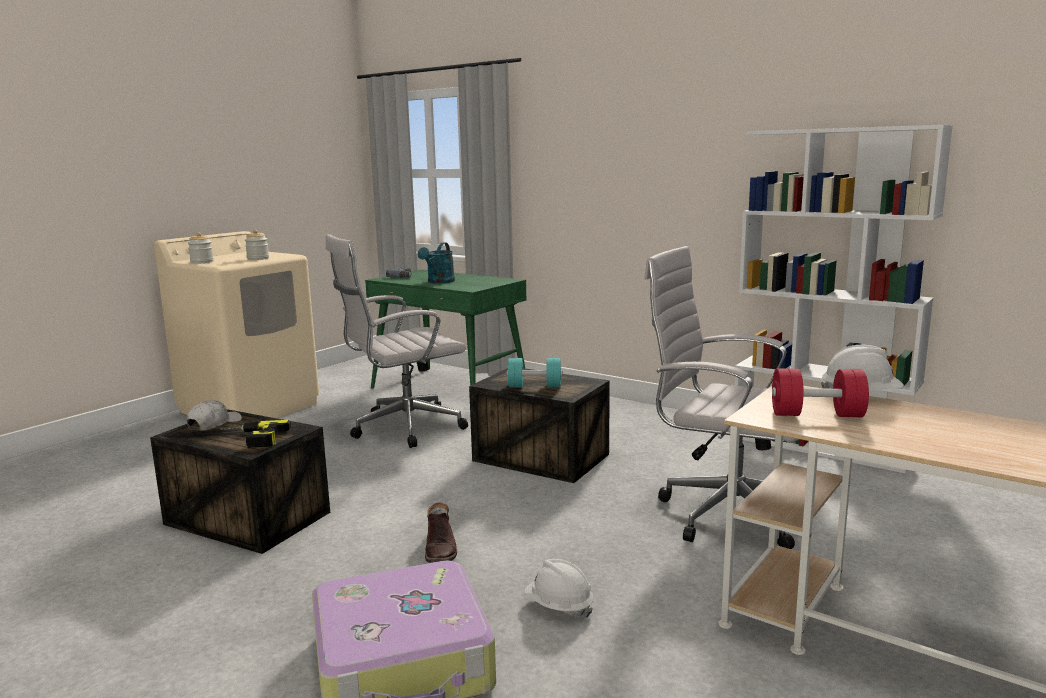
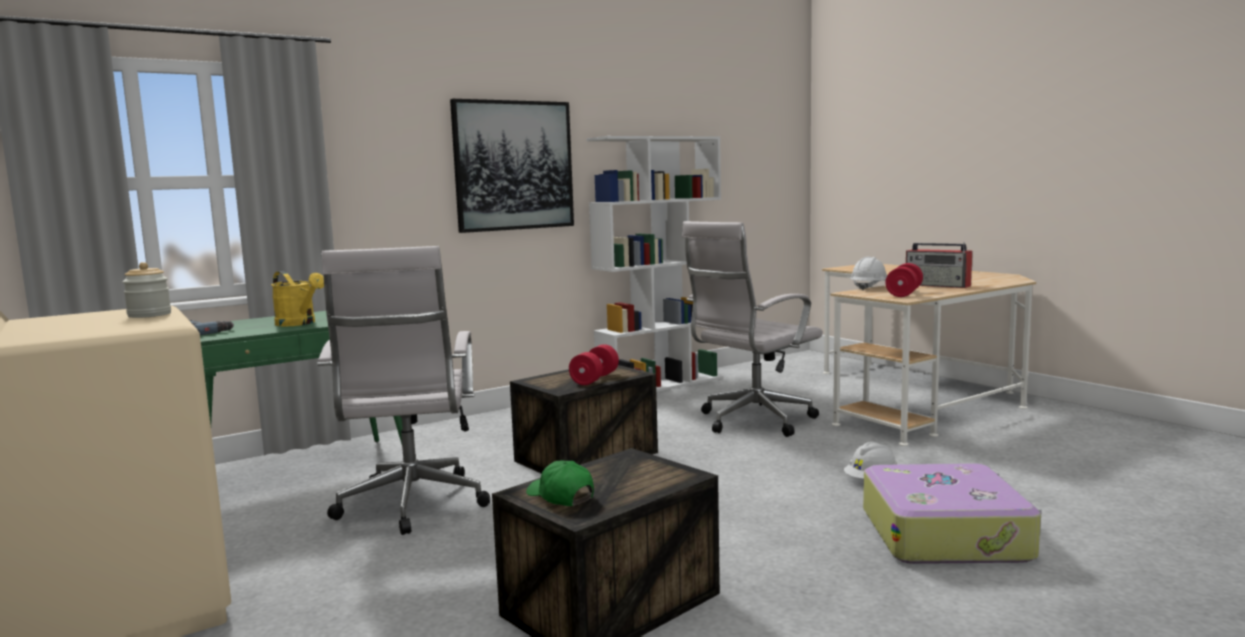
camera: 70 degrees left, 5 degrees down
(202, 262) = (85, 332): jar -> none
(214, 424) = (560, 496): white cap -> green cap
(251, 439) = (645, 476): power drill -> none
(439, 282) = (299, 323): turquoise watering can -> yellow watering can
(441, 549) = (758, 509): brown boot -> none
(534, 387) = (594, 379): turquoise dumbbell -> red dumbbell
(679, 163) = (513, 165): none -> picture
(958, 432) = (938, 285): none -> radio

